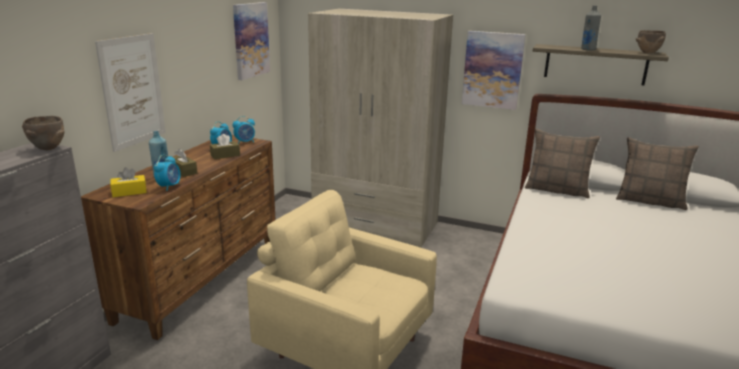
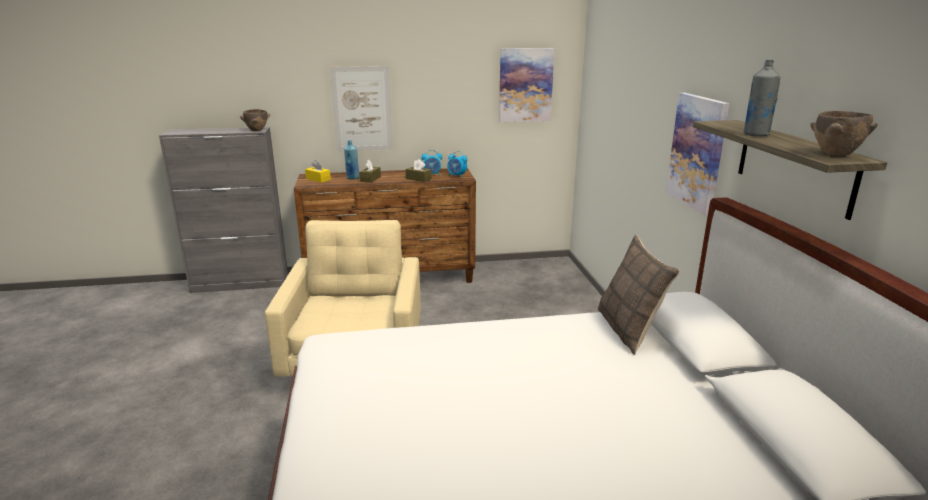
camera: 60 degrees right, 0 degrees up
(169, 186) = (338, 183): alarm clock -> none
(376, 225) = (575, 312): beige wardrobe -> none
(650, 201) = (709, 407): pillow -> none

